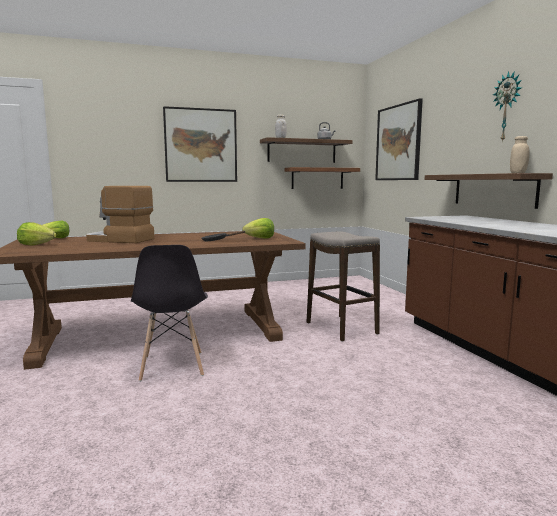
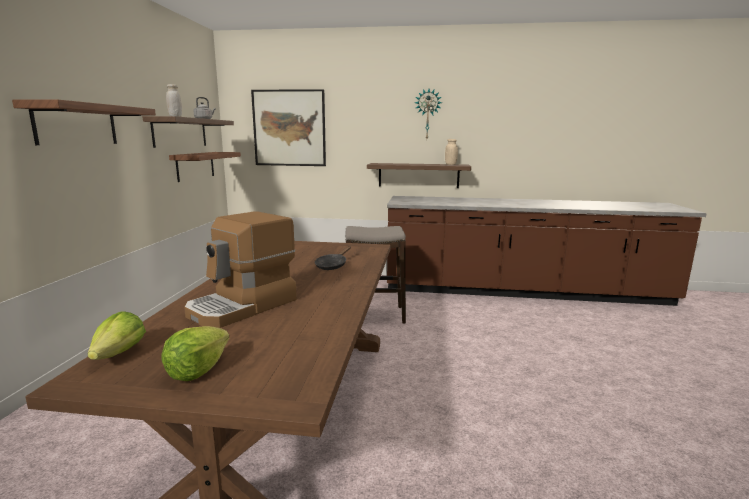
camera: 65 degrees left, 5 degrees up
(172, 366) = (405, 419): grey chair -> none
(201, 145) = (76, 124): picture -> shelf
(260, 238) = (337, 250): lettuce -> none

